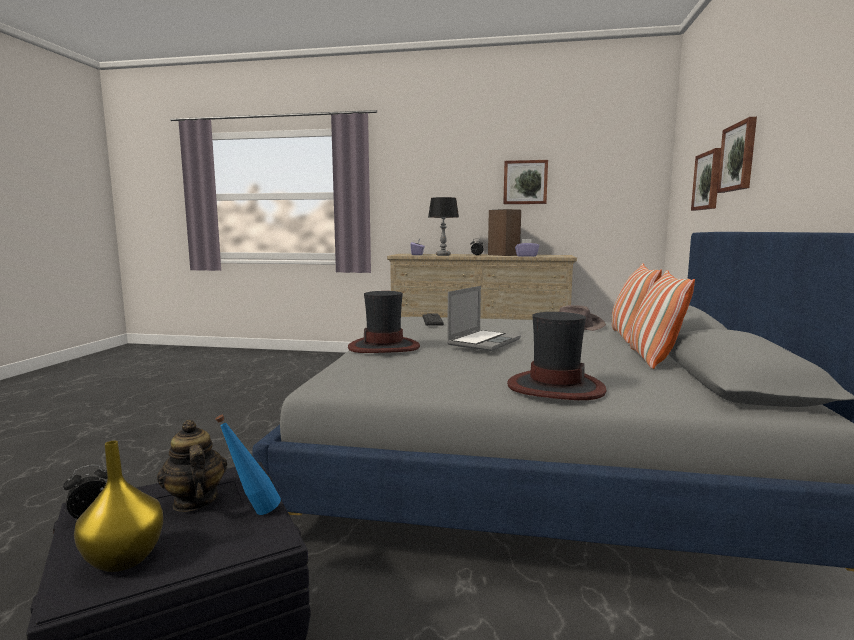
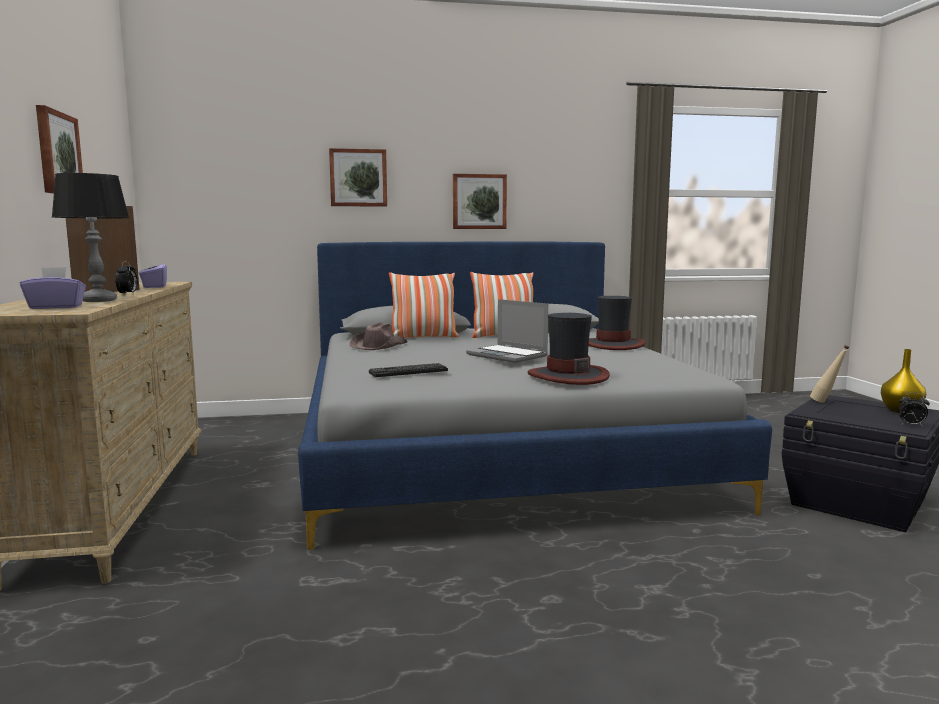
camera: 110 degrees left, 0 degrees up
(195, 501) = (849, 413): teapot -> none
(252, 513) = (826, 402): blue bottle -> beige bottle
(483, 342) = (508, 355): laptop -> laptop turned 150 degrees counterclockwise
(708, 181) = (286, 191): picture -> picture (479, 201)

